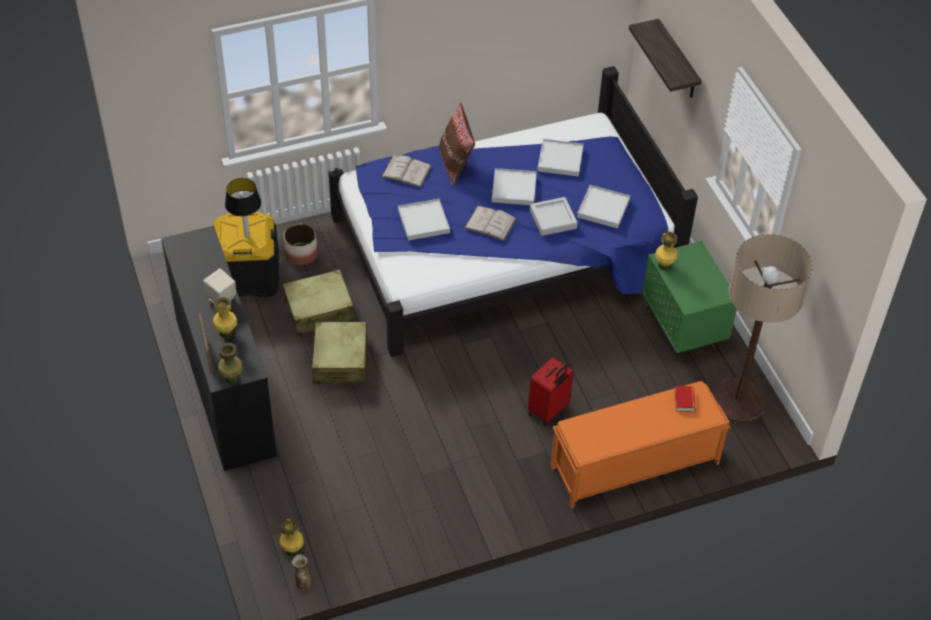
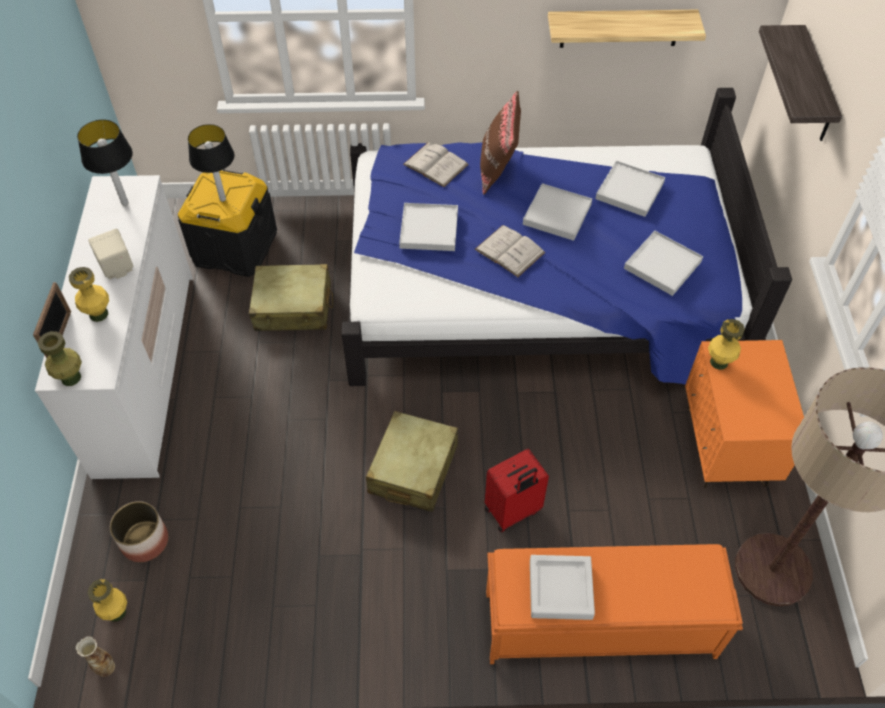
camera: 20 degrees right, 5 degrees up
(199, 252) = (124, 203): none -> table lamp
(225, 386) = (146, 371): black dresser -> white dresser
(301, 254) = (303, 236): planter -> planter (144, 541)
(340, 361) = (288, 375): beige suitcase -> beige suitcase (413, 469)
(526, 42) = (620, 28): none -> shelf
(553, 219) = (591, 264): grey tray -> grey tray (560, 589)
(682, 331) = (726, 448): green nightstand -> orange nightstand
(684, 401) = (685, 569): book -> none

